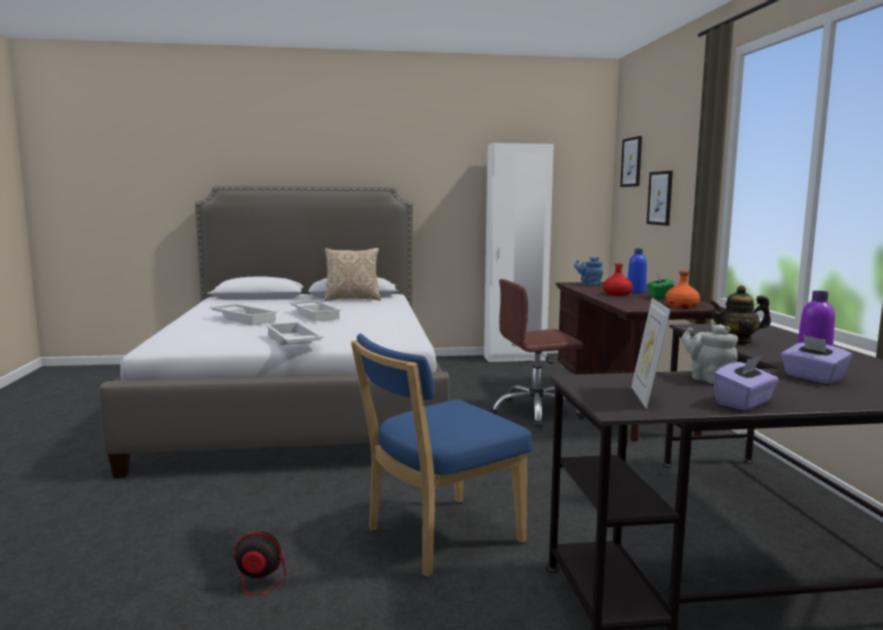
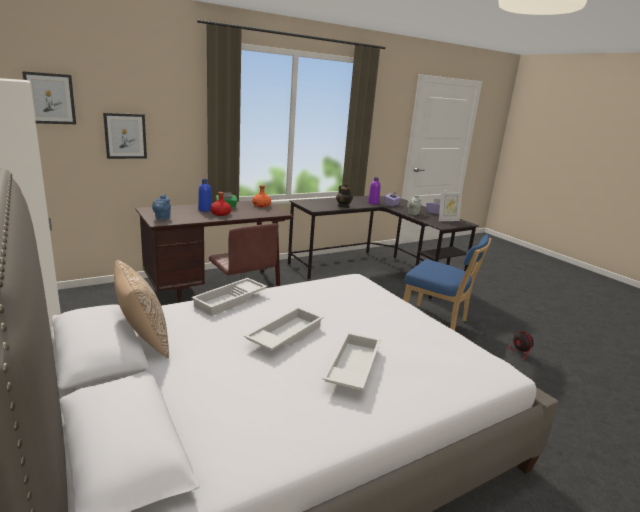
camera: 115 degrees left, 10 degrees up
(292, 341) = (406, 315): white tray -> white tray (230, 301)

